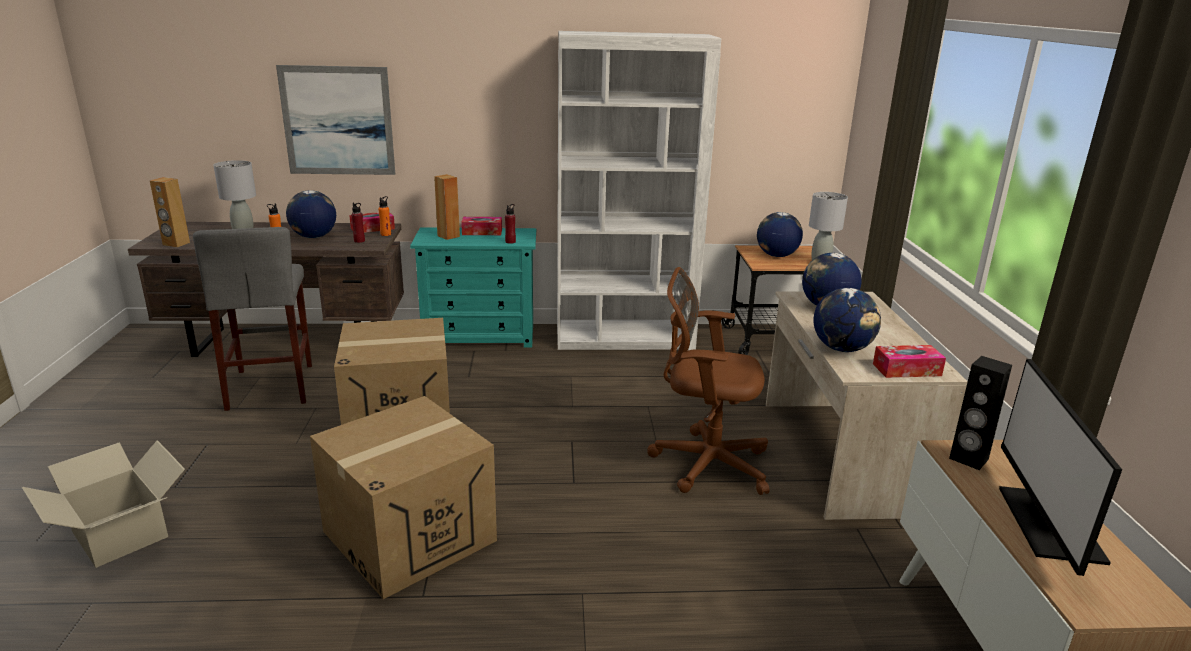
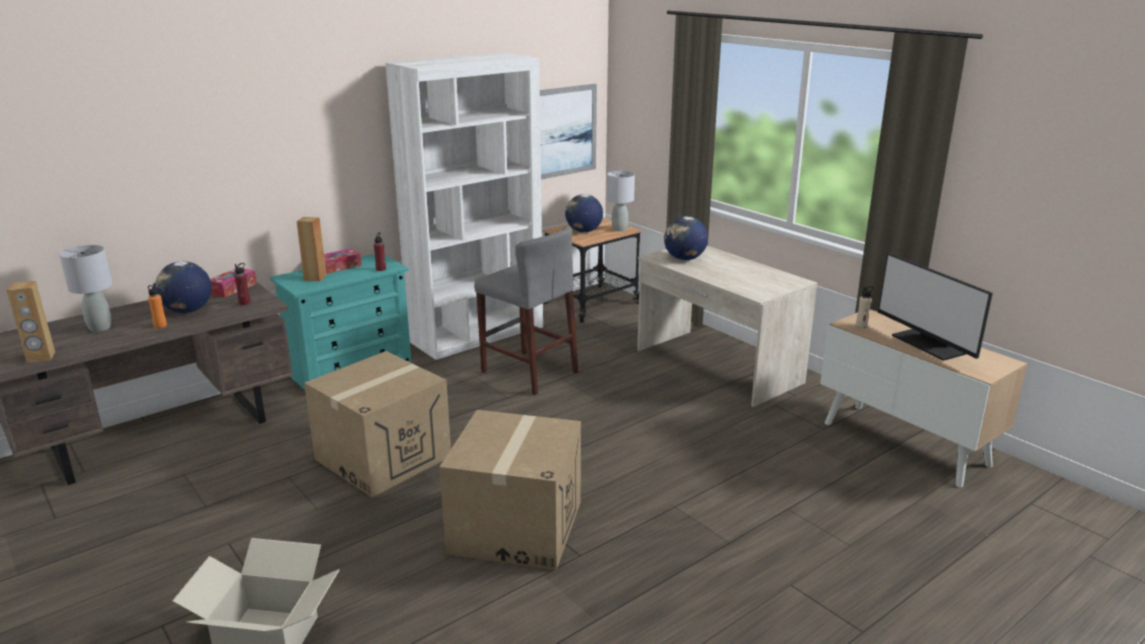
camera: 35 degrees left, 0 degrees up
(271, 386) = (211, 477): grey stool -> grey stool (529, 372)
(338, 121) = (172, 182): picture -> picture (561, 132)
(386, 234) = (258, 290): orange bottle -> none
(705, 463) = (647, 401): brown office chair -> none
(842, 349) = (731, 283): globe -> none
(906, 370) = (781, 285): tissue box -> none
(968, 459) = (861, 326): black speaker -> beige bottle

